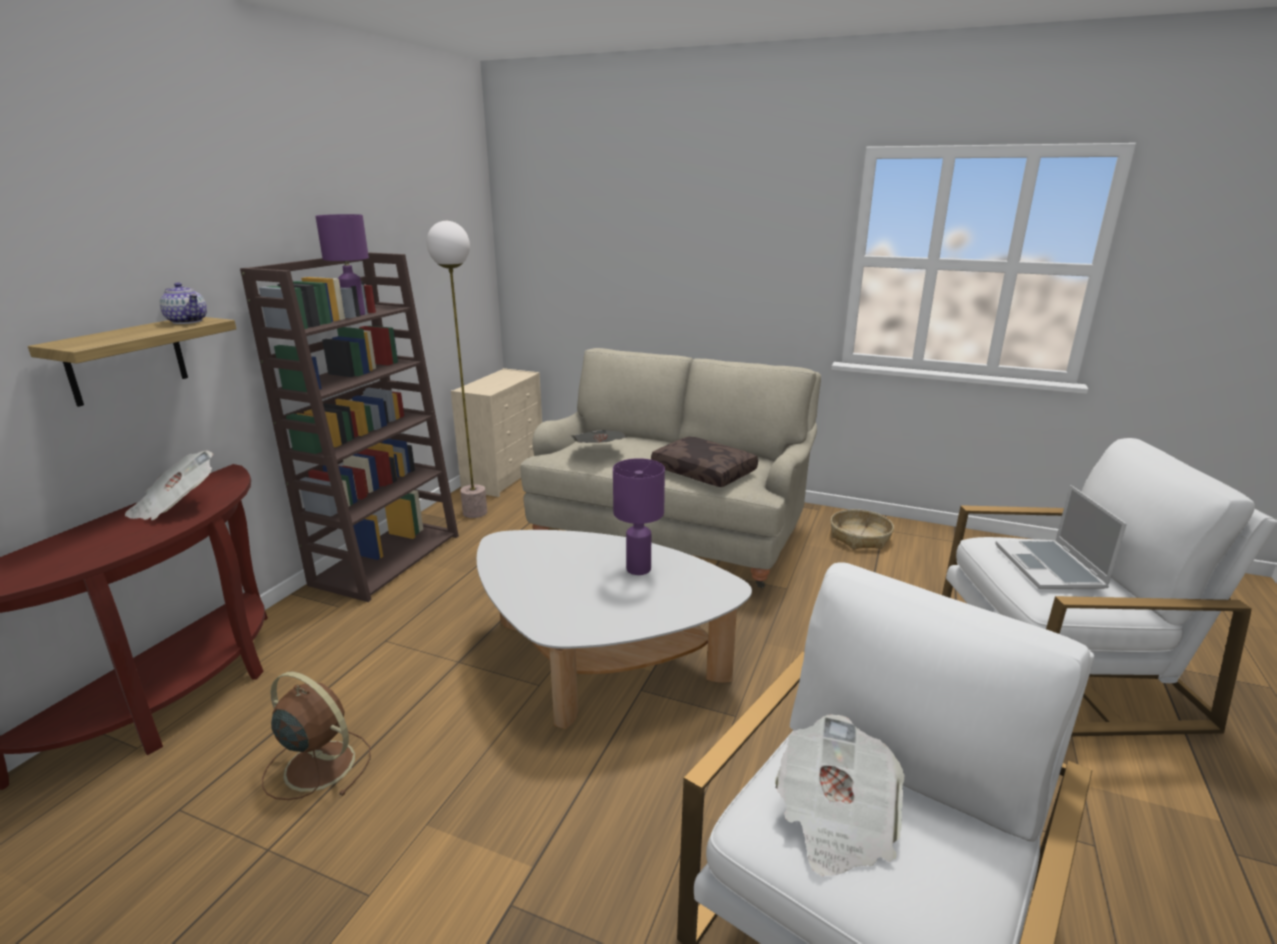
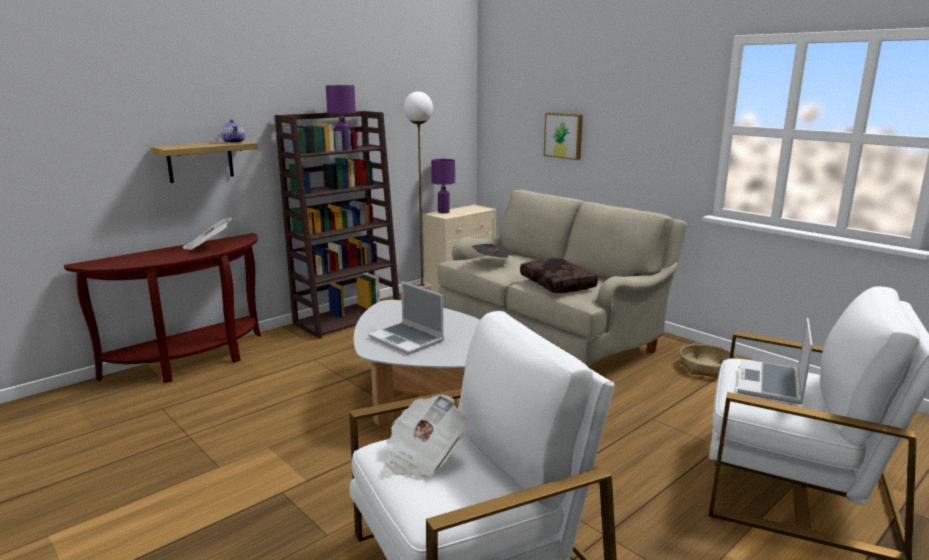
camera: 25 degrees right, 5 degrees down
(317, 764) = (236, 407): brown fan -> none
(582, 597) = (407, 339): none -> laptop
(634, 273) = (564, 135): none -> picture
(638, 568) = (459, 332): purple table lamp -> purple table lamp (443, 212)

